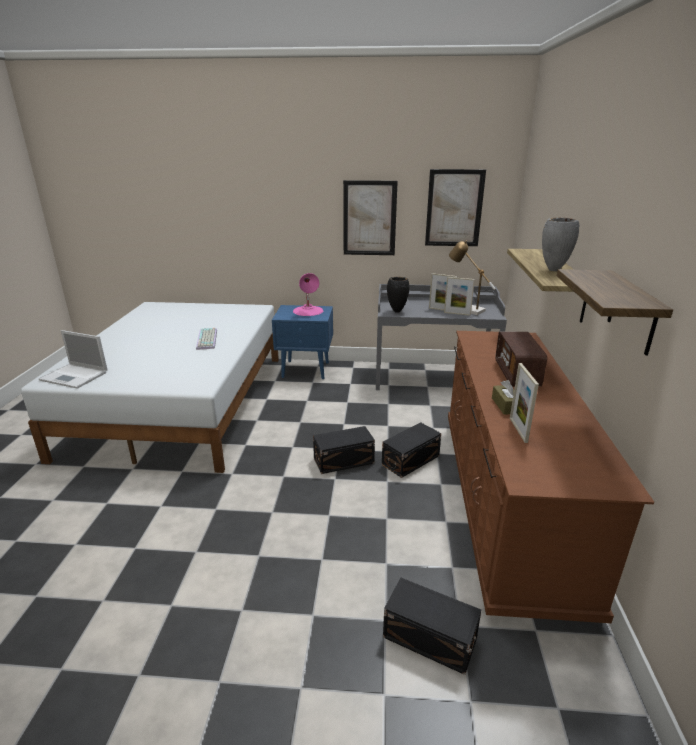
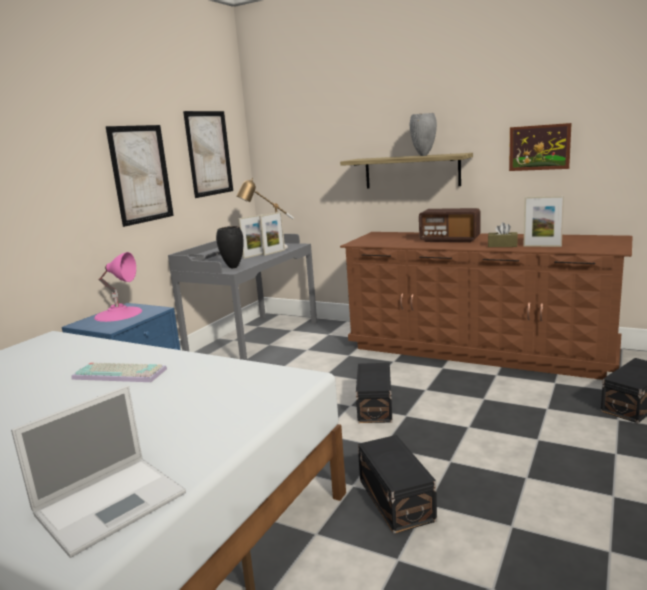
camera: 65 degrees left, 10 degrees down
(412, 460) = (397, 373): black storage box -> black storage box (396, 498)
(632, 312) = (539, 147): shelf -> picture

